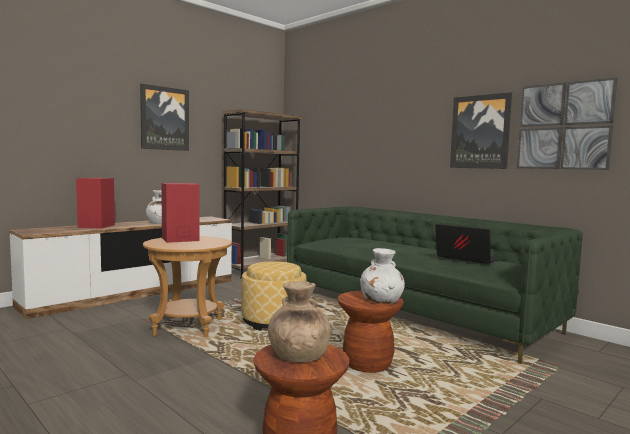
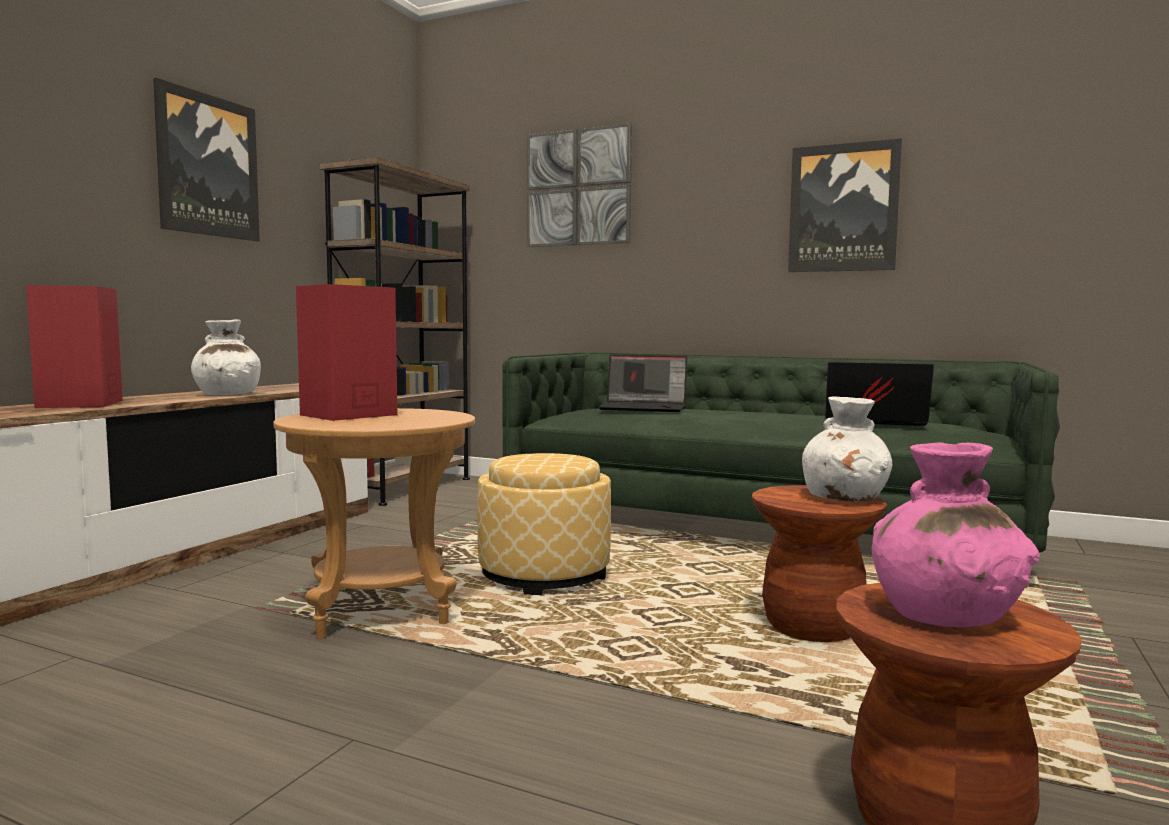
camera: 20 degrees left, 0 degrees up
(298, 356) = (944, 615): brown vase -> pink vase
(363, 240) = (644, 408): none -> laptop
(564, 126) = (994, 195): picture -> picture (579, 188)

